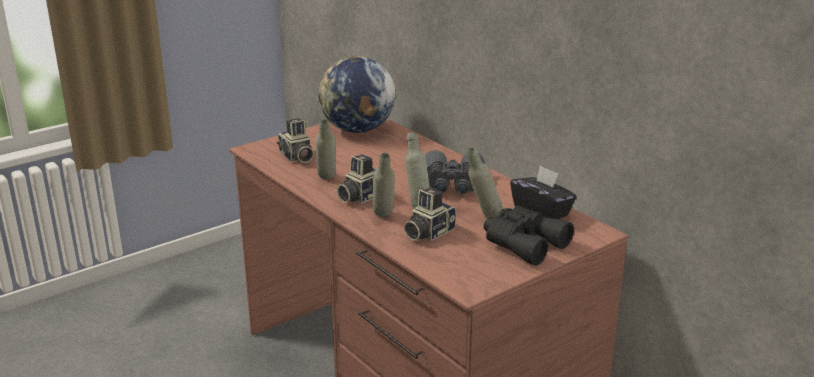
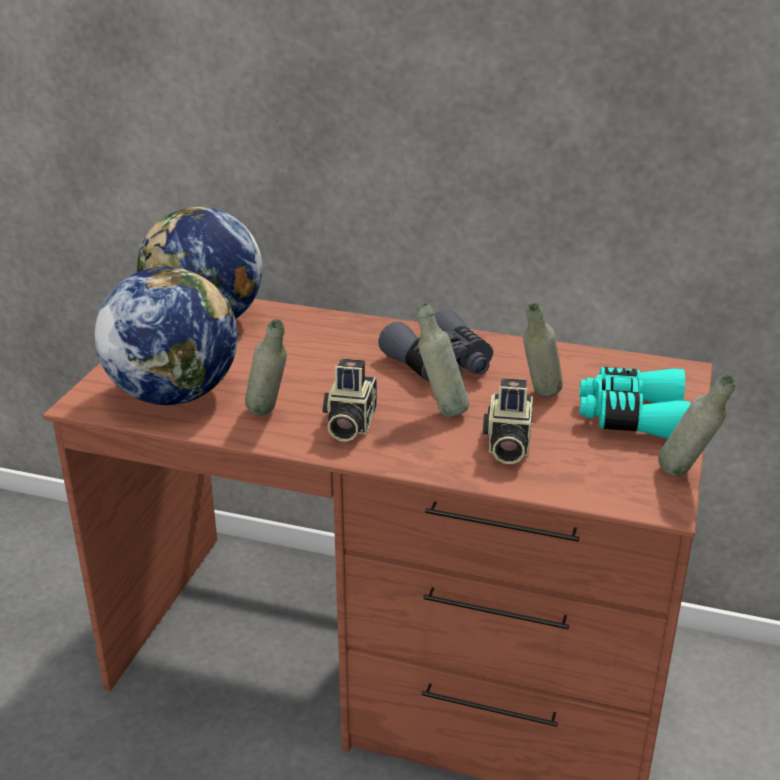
camera: 35 degrees left, 5 degrees up
(296, 157) = (174, 394): camera -> globe
(384, 218) = (424, 445): grey bottle -> grey bottle (686, 477)
(523, 244) = (631, 417): black binoculars -> turquoise binoculars
(542, 212) = (590, 366): black tissue box -> none

